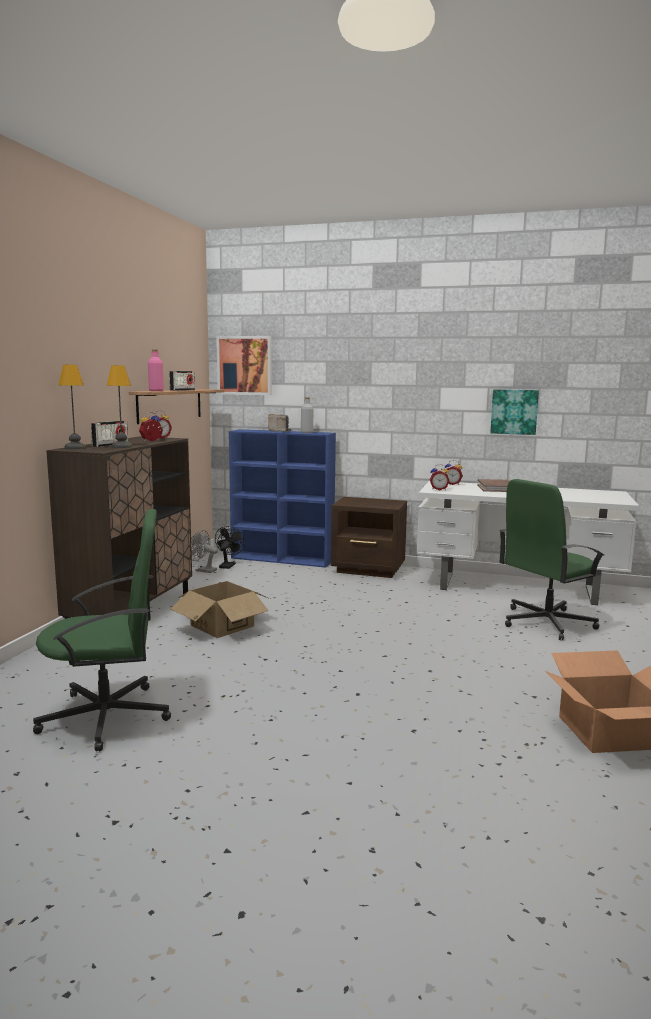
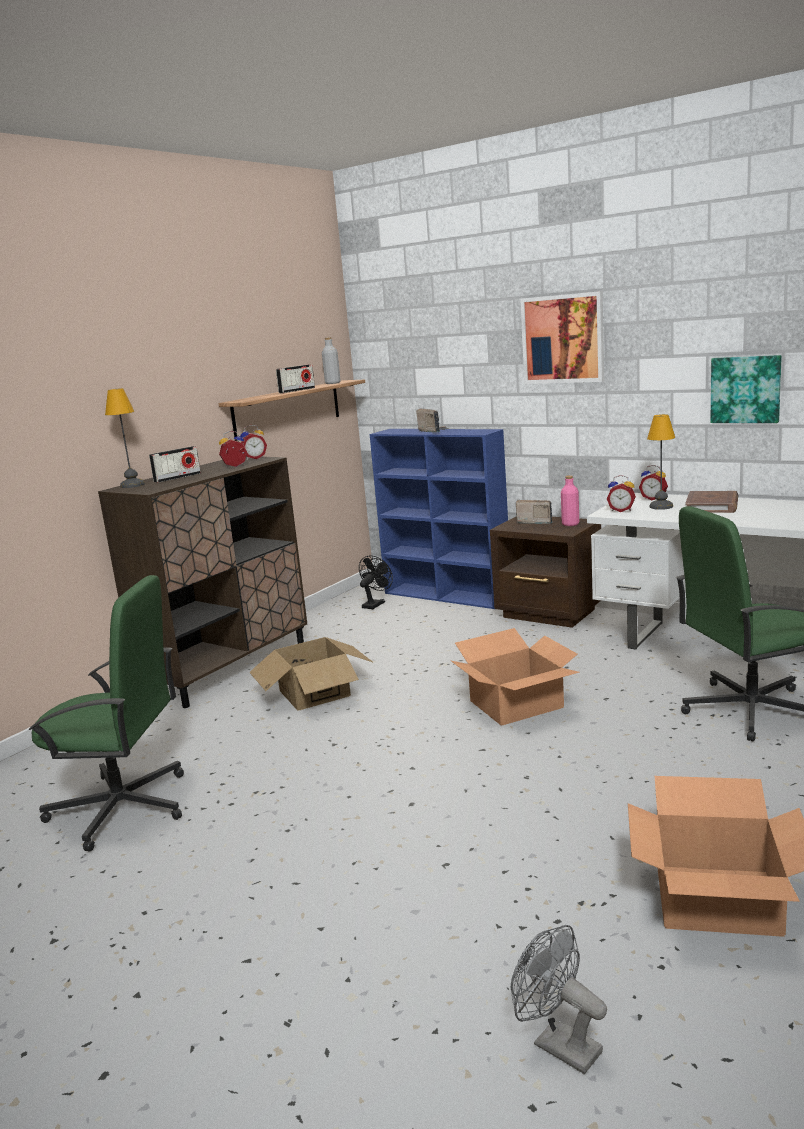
camera: 20 degrees right, 5 degrees up
(121, 446) = (184, 480): table lamp -> table lamp (660, 506)
(156, 391) = (254, 398): pink bottle -> pink bottle (570, 524)
(203, 570) = (341, 611): grey fan -> grey fan (558, 1044)
(244, 365) = (390, 345): picture -> picture (563, 339)
(307, 432) = (463, 432): grey bottle -> grey bottle (332, 383)
(360, 501) = (534, 522): none -> radio
(388, 626) = (517, 704): none -> cardboard box

